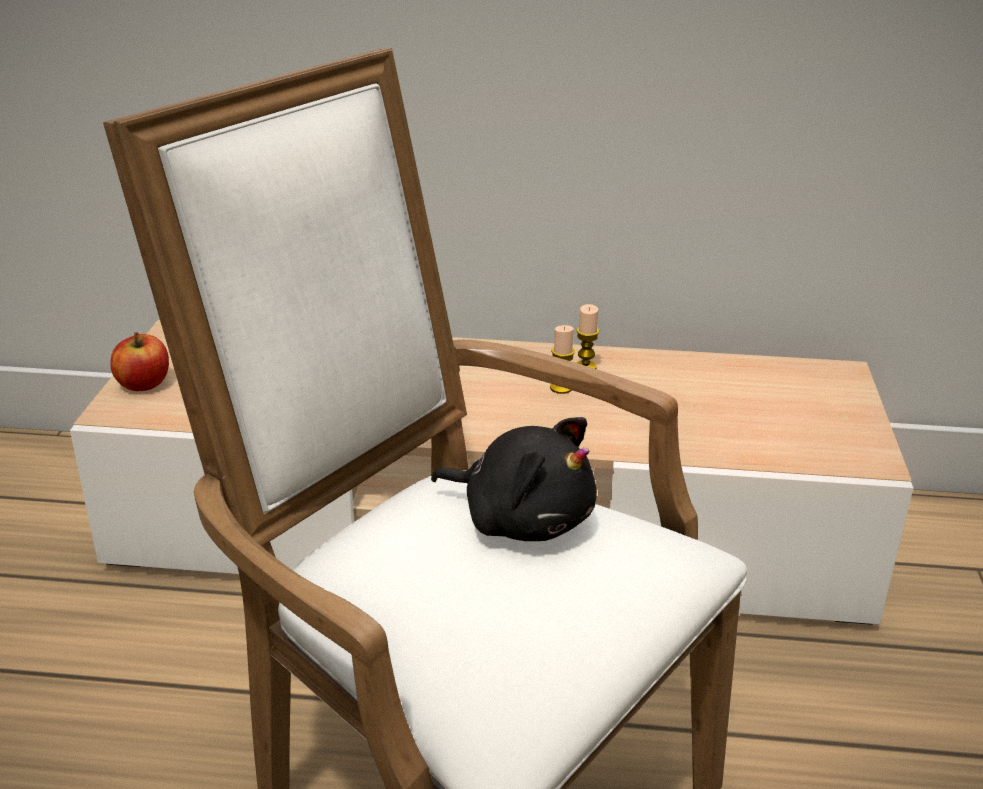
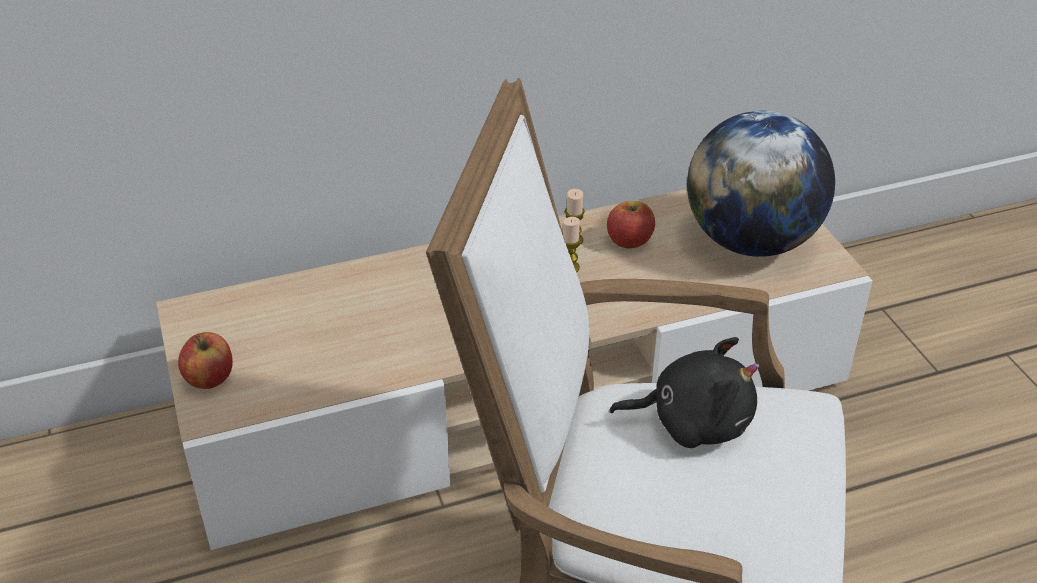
camera: 25 degrees left, 10 degrees up
(645, 381) = (629, 240): none -> apple
(786, 415) = (751, 241): none -> globe

